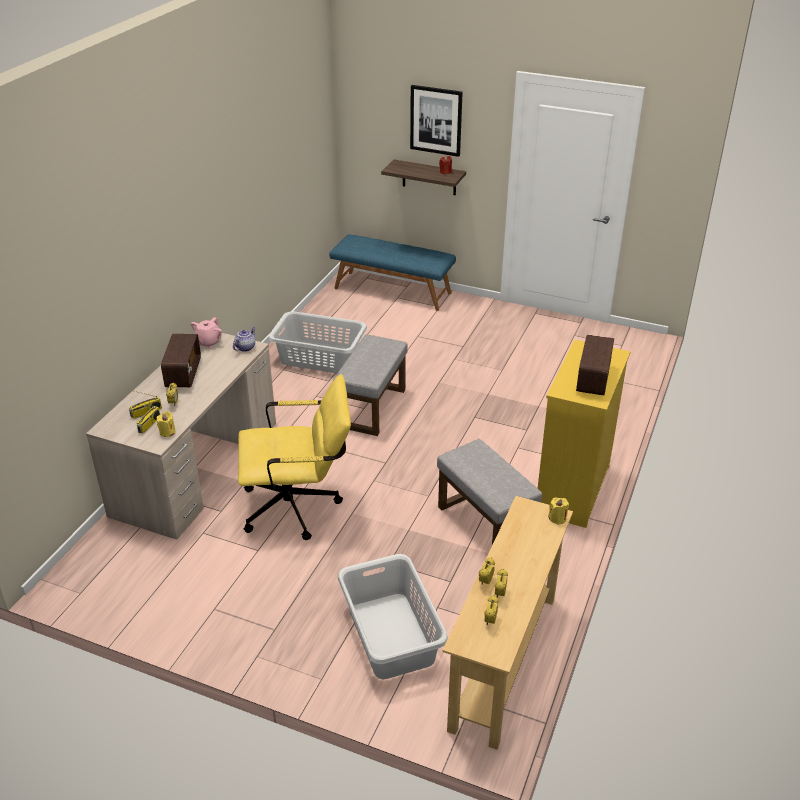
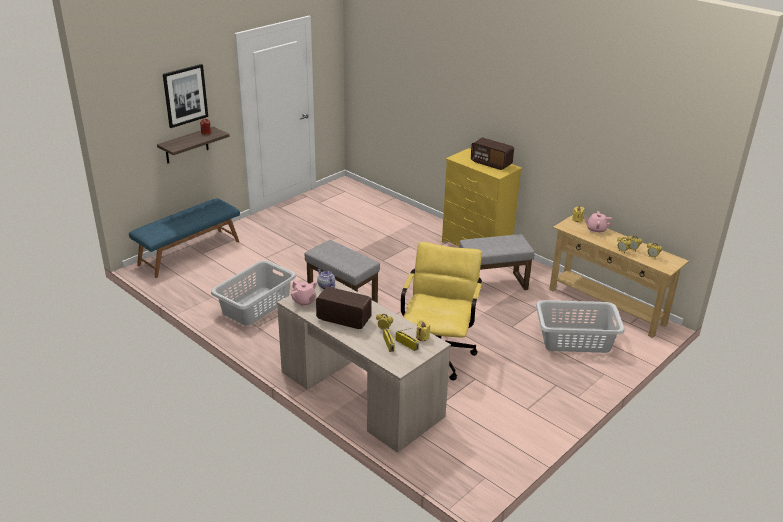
camera: 70 degrees left, 5 degrees down
(539, 543) = (596, 229): none -> pink teapot

